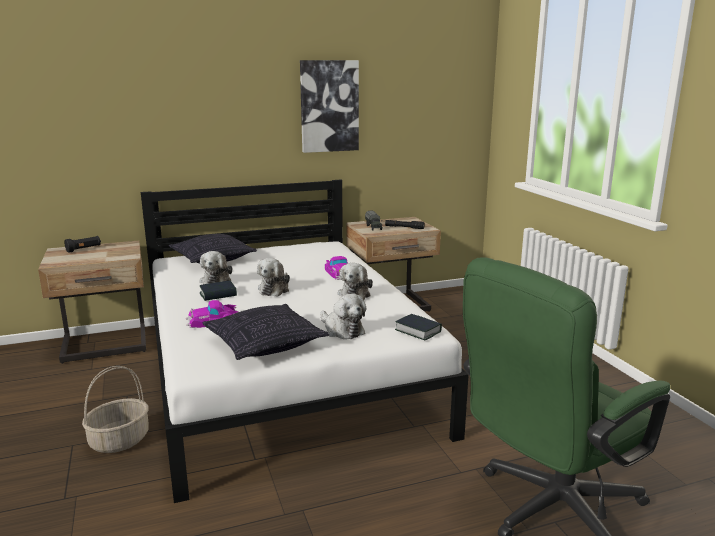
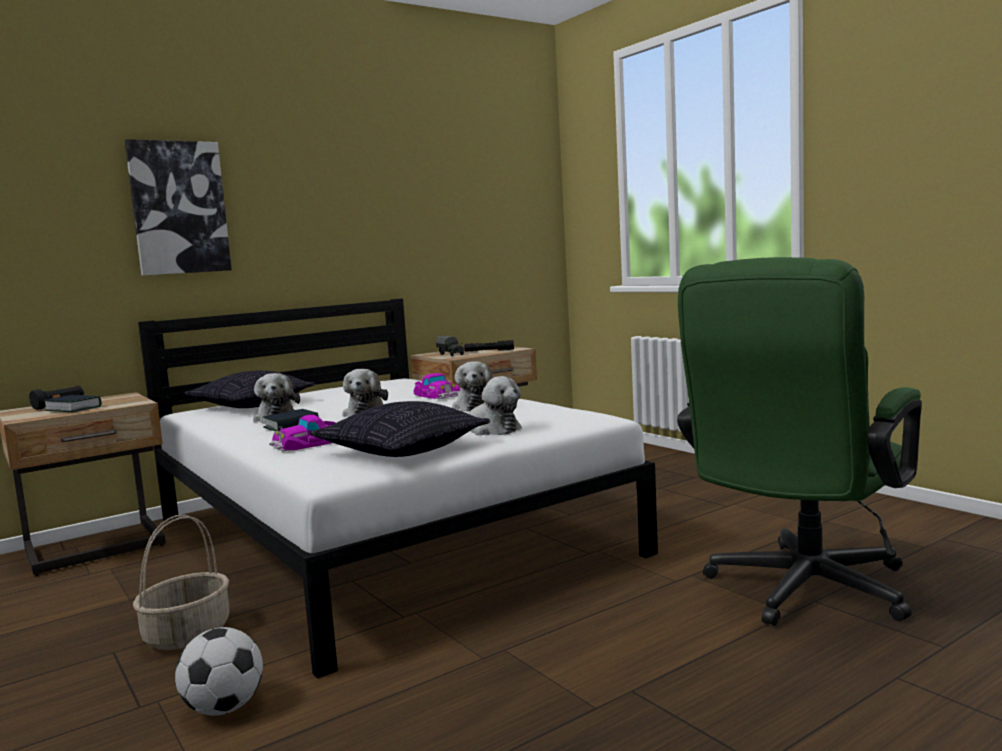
camera: 15 degrees left, 10 degrees down
(108, 514) = (224, 708): none -> football
(329, 106) = (379, 206): picture -> picture (179, 208)
(418, 331) = (584, 418): book -> book (73, 409)

